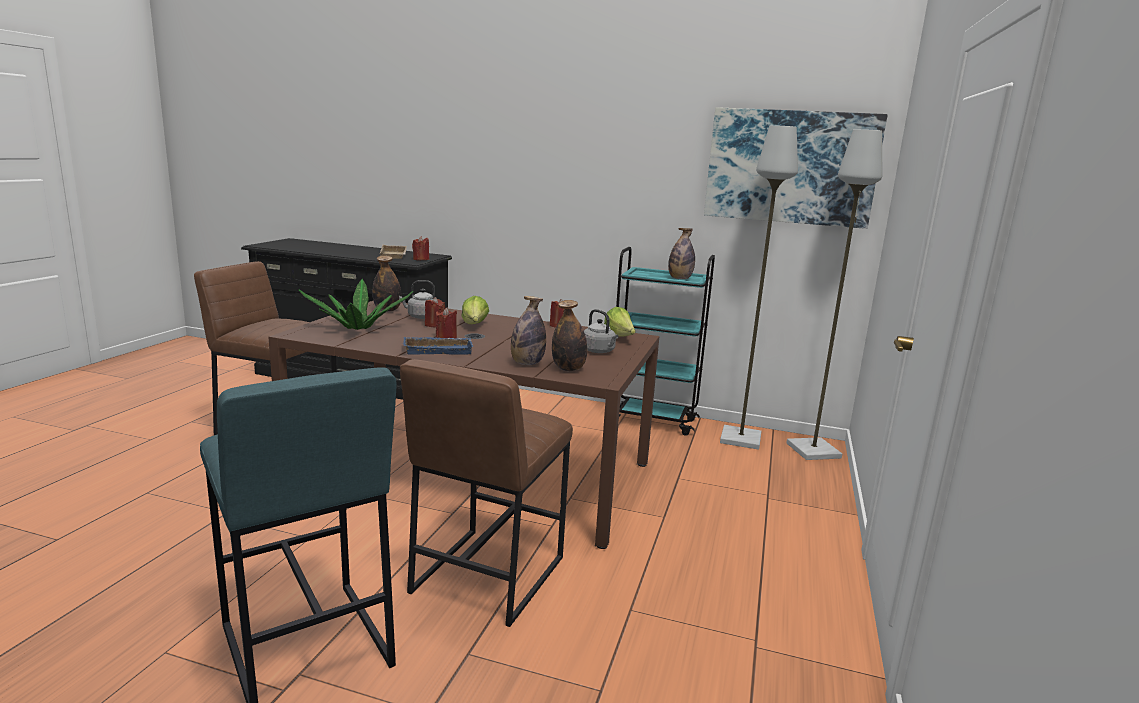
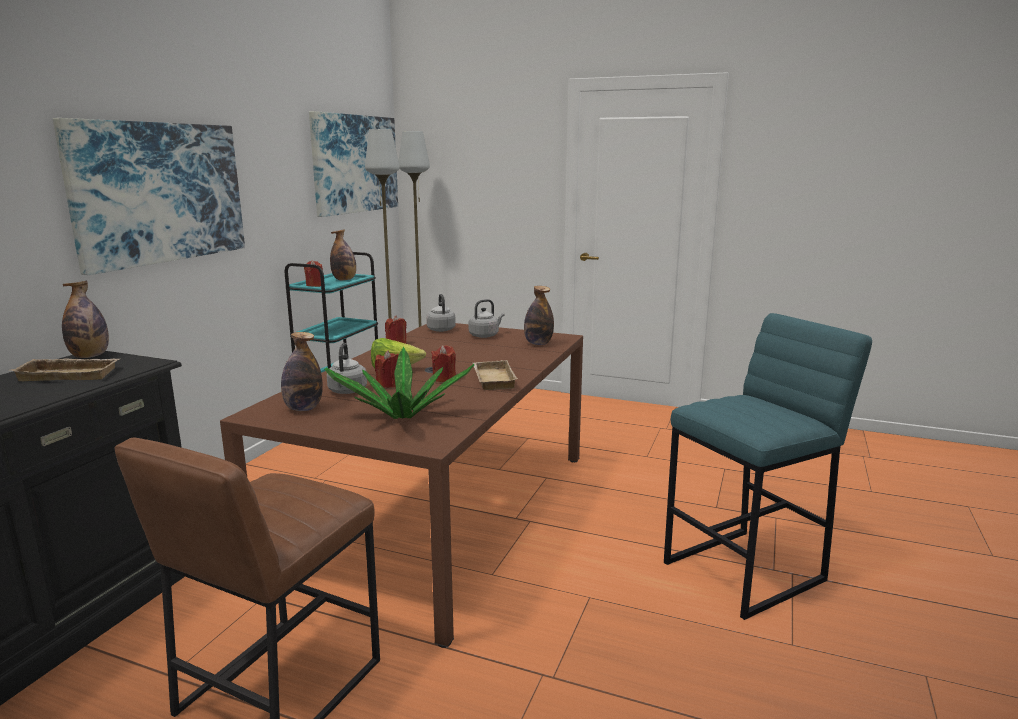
camera: 85 degrees left, 0 degrees up
(421, 259) = (123, 360): red candle -> red candle (315, 285)
(439, 350) = (492, 379): blue tray -> beige tray
(487, 576) = (626, 502): brown chair -> none
(527, 364) = (528, 353): bottle -> bottle (90, 356)
(529, 168) = (159, 192): none -> picture
(620, 338) = (441, 329): lettuce -> grey kettle

